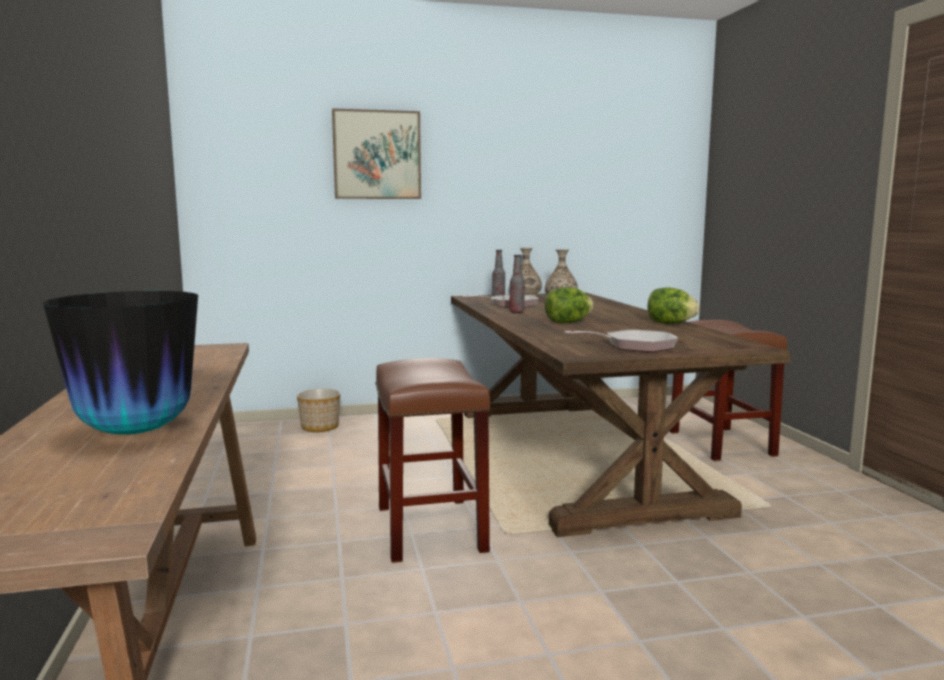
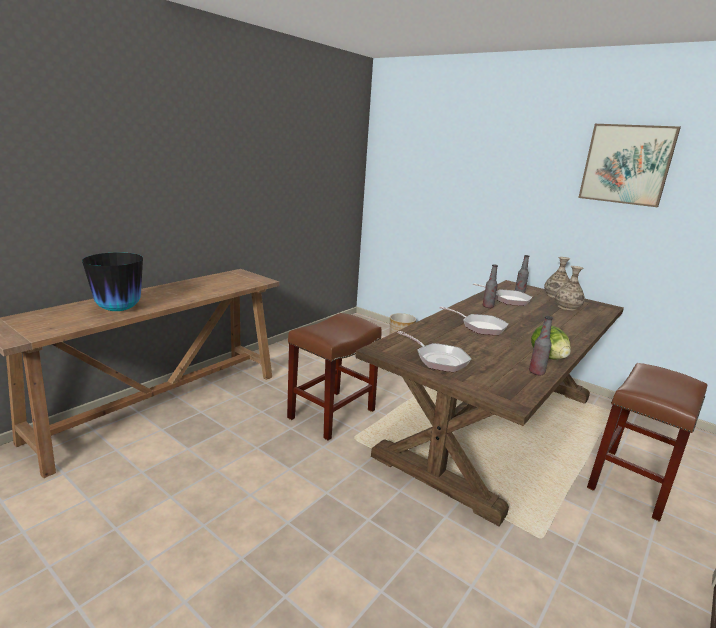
camera: 50 degrees right, 10 degrees up
(377, 155) = (472, 170): picture -> picture (626, 164)
(567, 323) = (480, 327): lettuce -> frying pan
(701, 332) = (536, 372): none -> bottle

